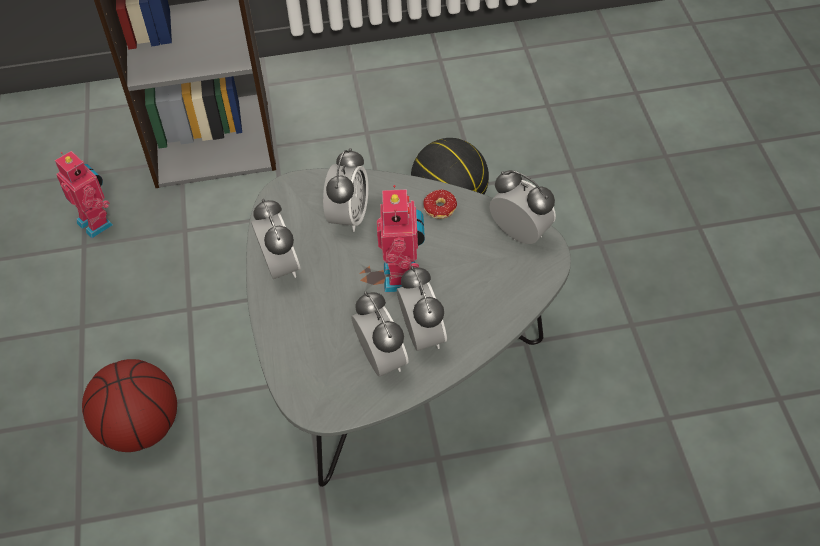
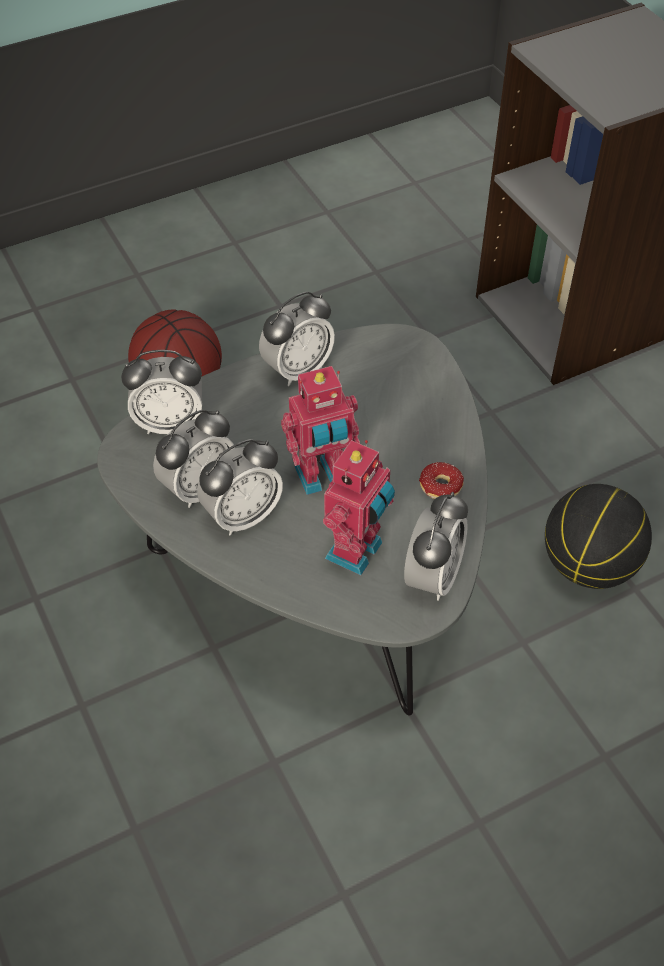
camera: 70 degrees right, 0 degrees up
(97, 222) = (409, 270): toy robot -> toy robot (357, 552)
(348, 217) = (392, 406): alarm clock -> alarm clock (169, 423)

